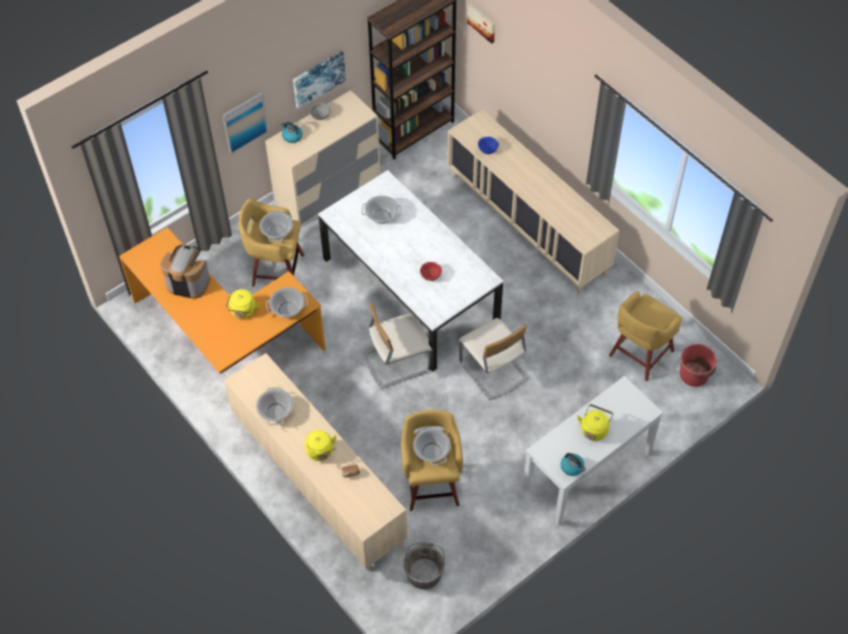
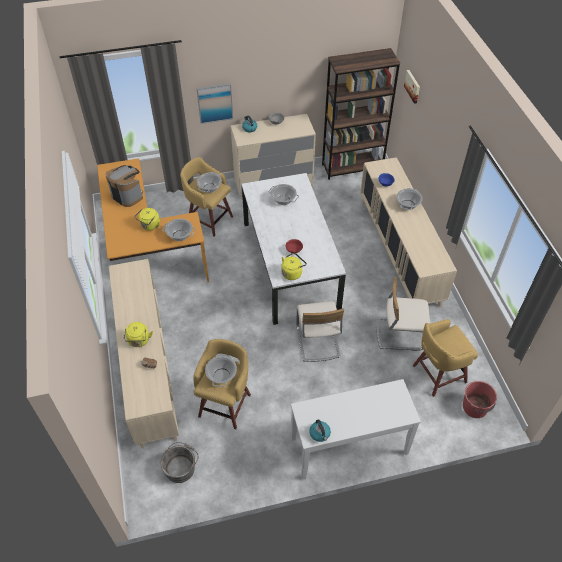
camera: 25 degrees right, 5 degrees down
(276, 412) = (127, 300): cooking pot -> cooking pot (407, 205)
(318, 78) = (281, 92): picture -> none
(397, 362) = (252, 308): beige chair -> beige chair (400, 334)
(594, 429) = (355, 410): yellow kettle -> yellow kettle (292, 273)

